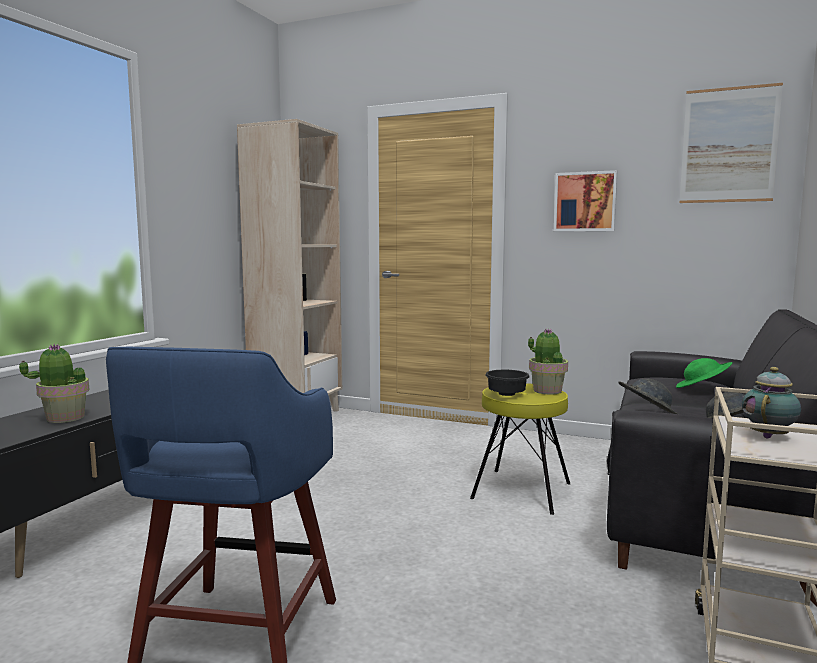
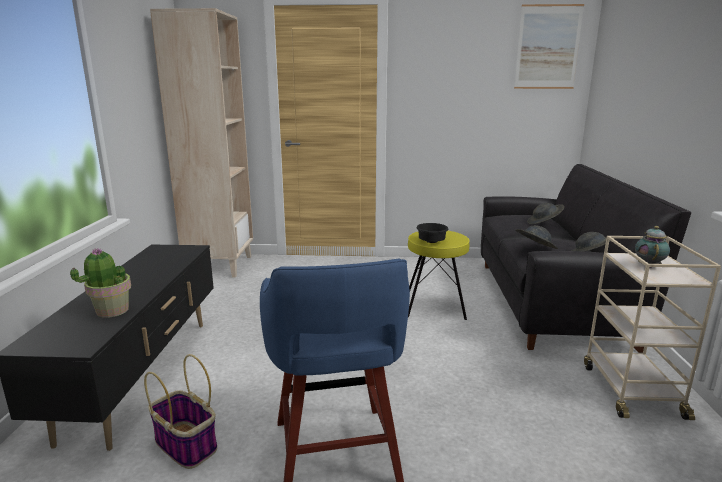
camera: 20 degrees left, 10 degrees up
(92, 590) = (187, 445): none -> basket
(547, 390) = (453, 235): potted plant -> none
(585, 202) = (448, 85): picture -> none
(702, 389) = (544, 223): green hat -> grey hat

